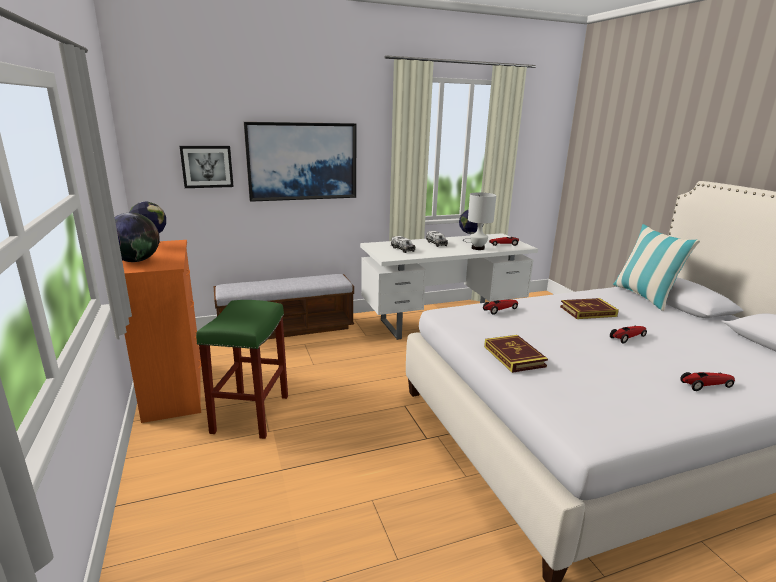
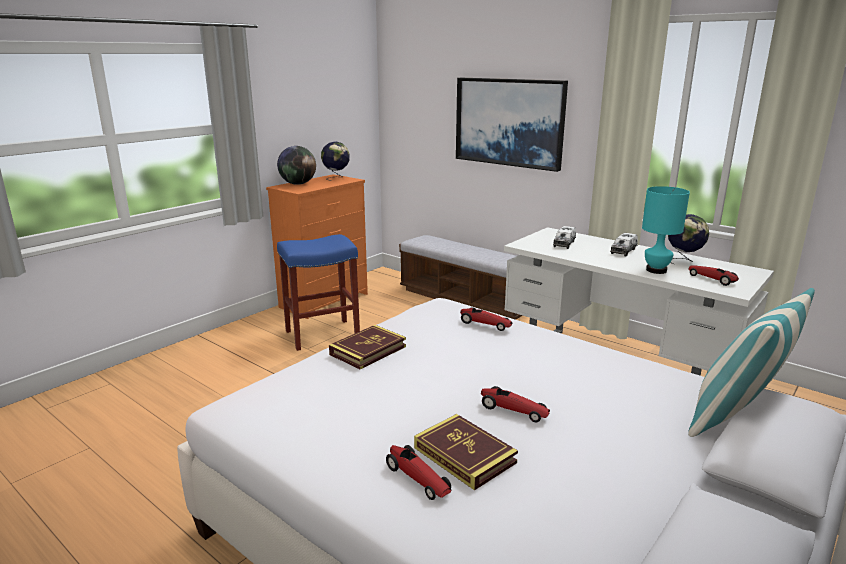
camera: 60 degrees right, 0 degrees up
(207, 166) = (430, 120): picture -> none
(251, 413) = (323, 334): green stool -> blue stool
(478, 248) = (656, 270): white table lamp -> turquoise table lamp
(588, 311) = (573, 375): book -> book (464, 455)

